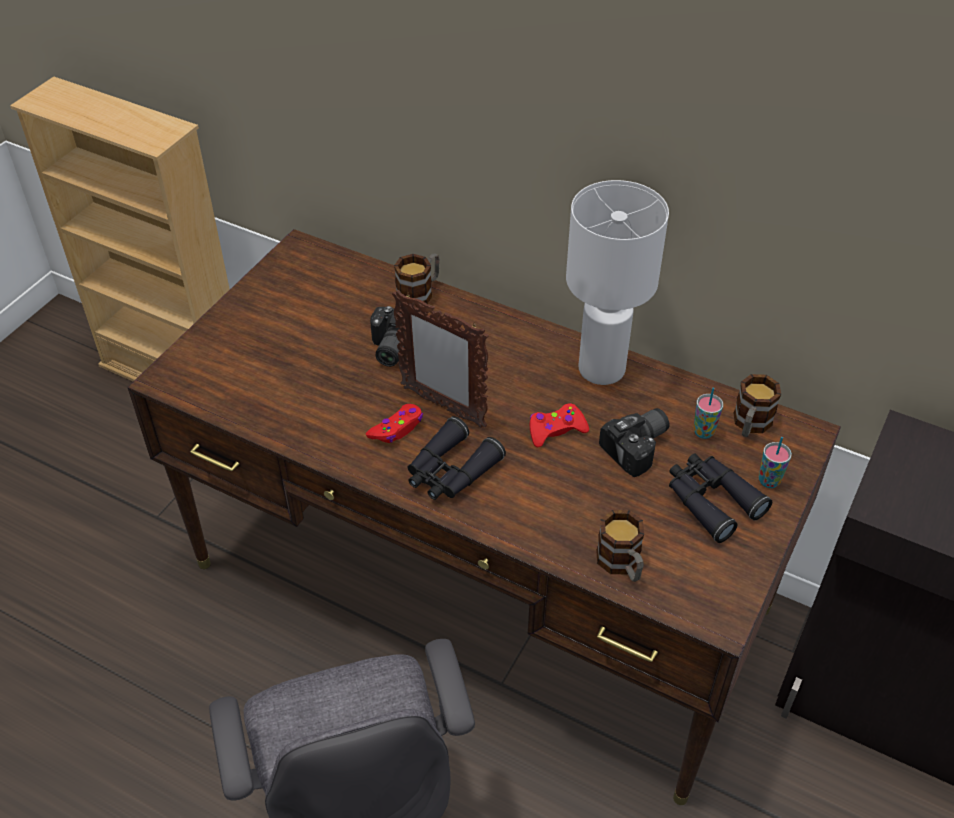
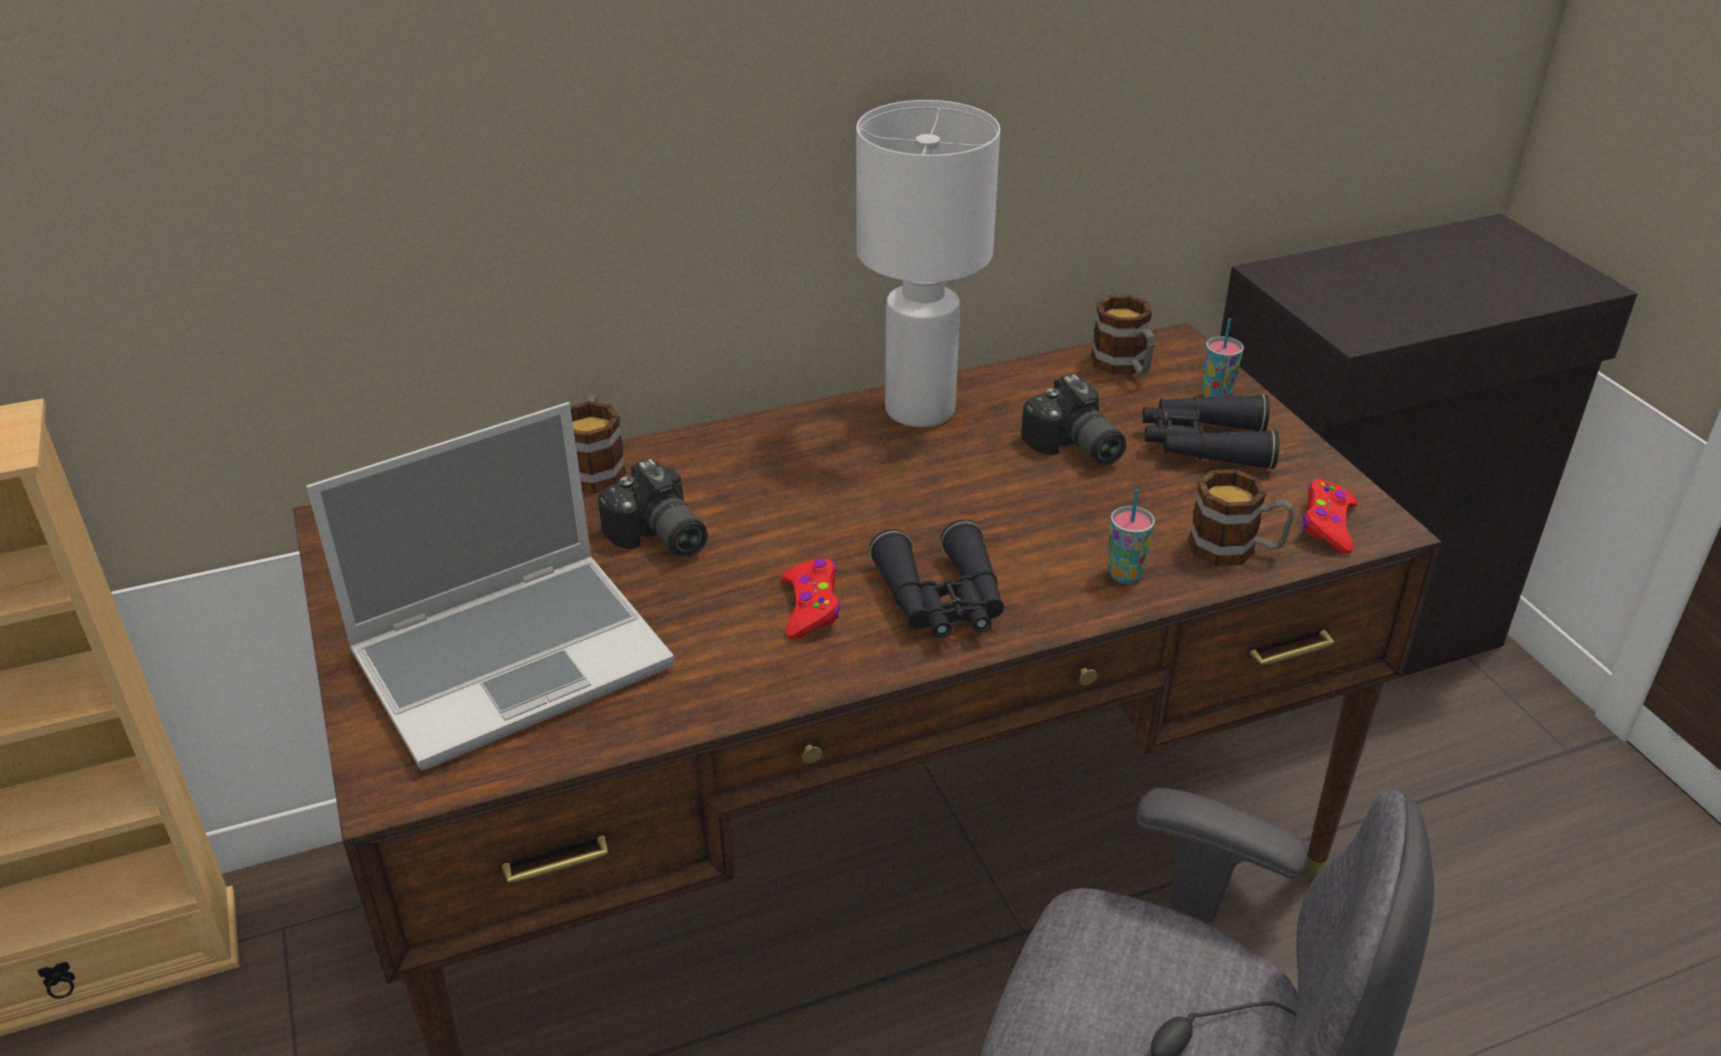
camera: 50 degrees left, 10 degrees down
(268, 359) = (514, 658): none -> laptop
(442, 406) = (822, 550): picture frame -> none
(556, 430) = (974, 488): red game controller -> red game controller (1327, 525)
(639, 448) = (1073, 448): camera -> camera turned 150 degrees clockwise
(703, 432) = (1099, 398): cup -> cup (1125, 574)

